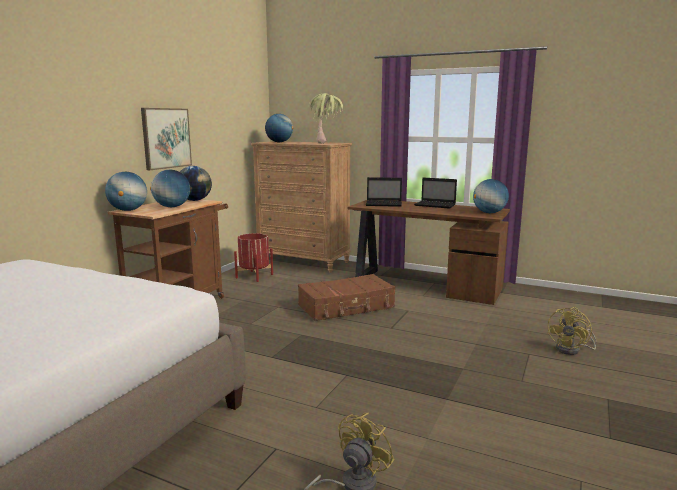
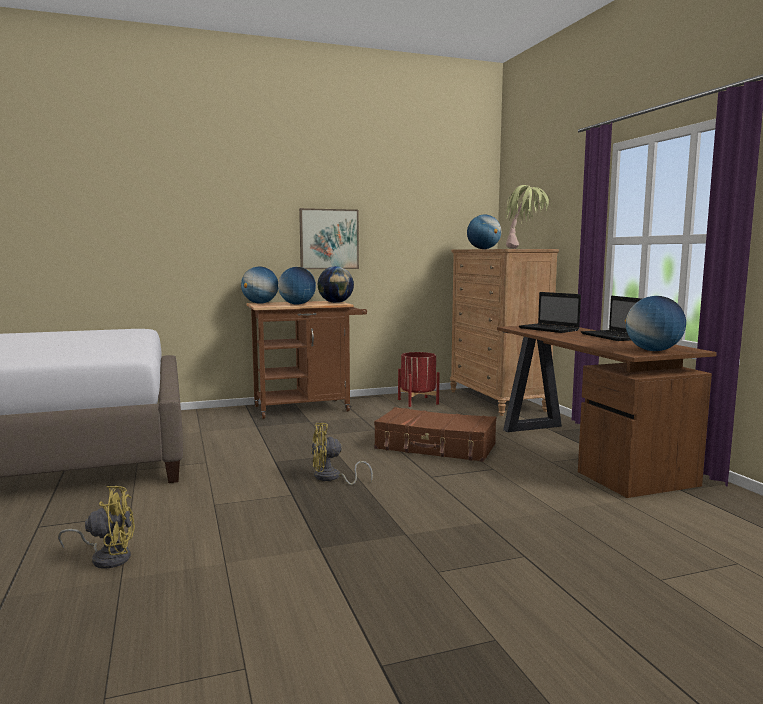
camera: 45 degrees right, 5 degrees down
(572, 350) = (602, 579): yellow fan -> yellow fan (331, 478)

